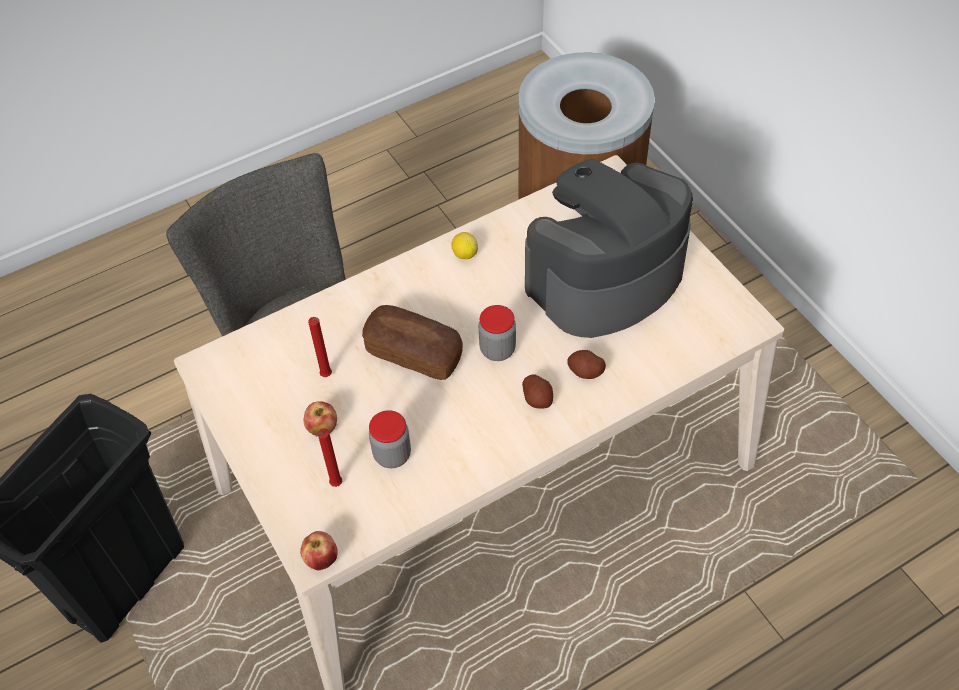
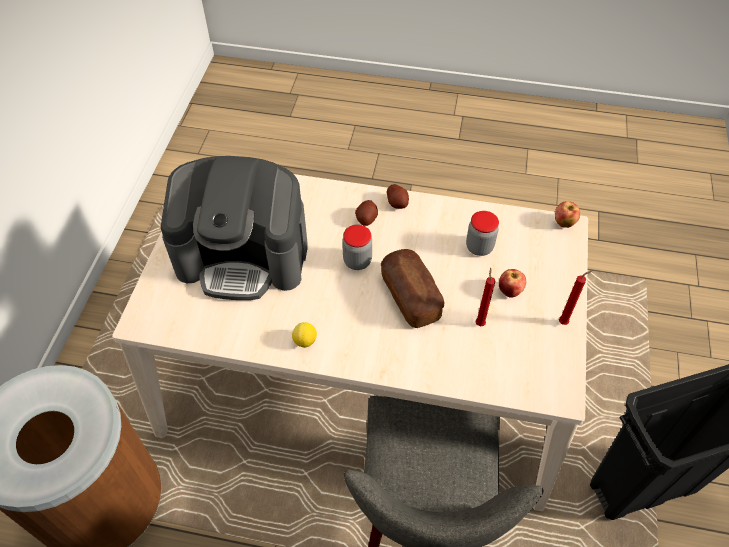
camera: 140 degrees left, 0 degrees up
(335, 485) = (527, 254): red candle -> red candle (564, 322)
(585, 371) = (323, 213): potato -> potato (397, 203)

